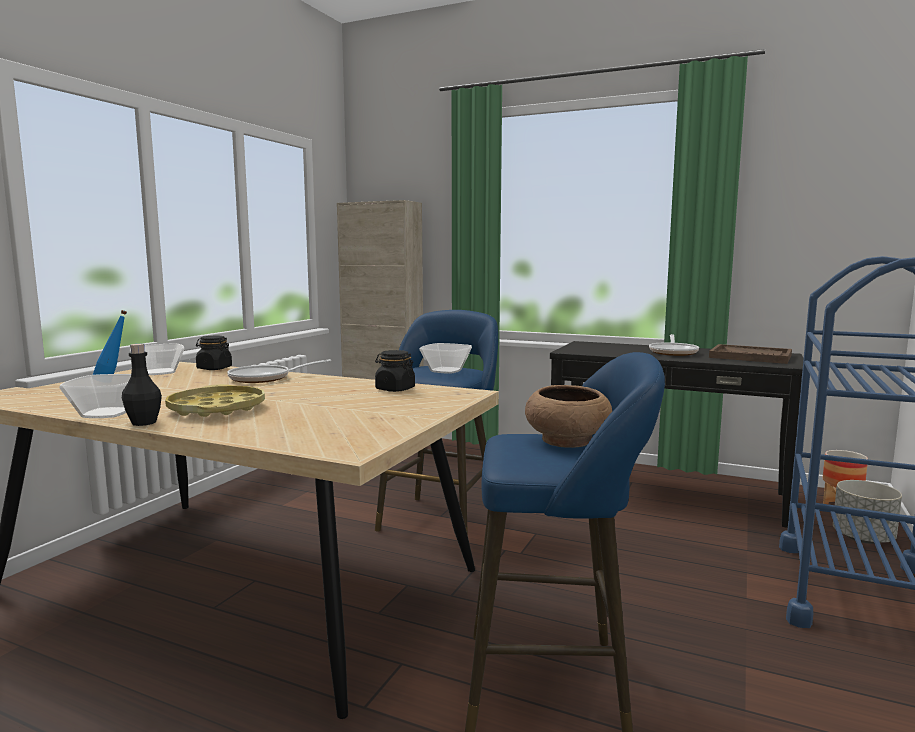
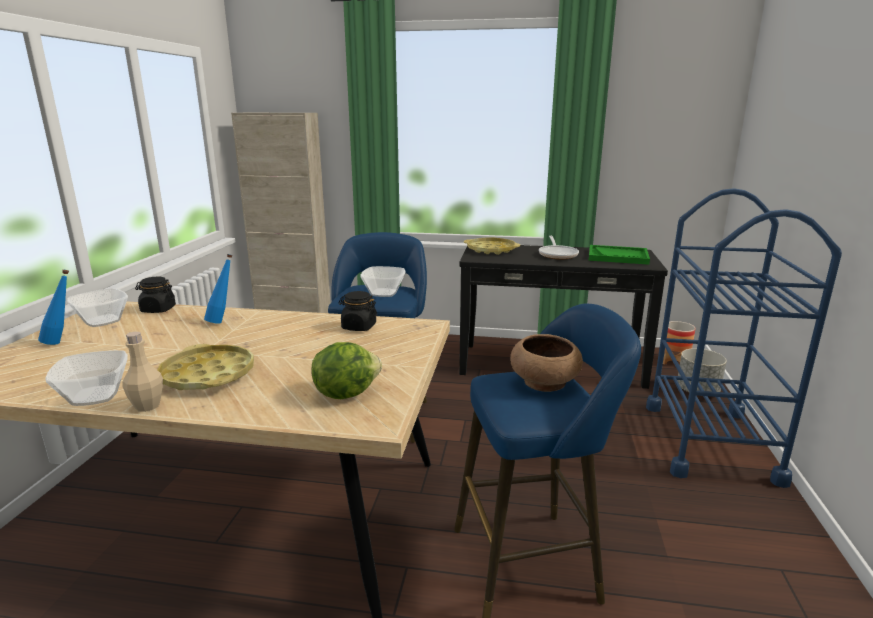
camera: 15 degrees left, 10 degrees up
(144, 422) = (147, 406): black bottle -> beige bottle
(265, 378) = (223, 321): frying pan -> blue bottle
(336, 429) = (345, 393): none -> lettuce
(595, 346) = (491, 250): none -> yellow tray
(750, 356) = (618, 256): brown tray -> green tray

